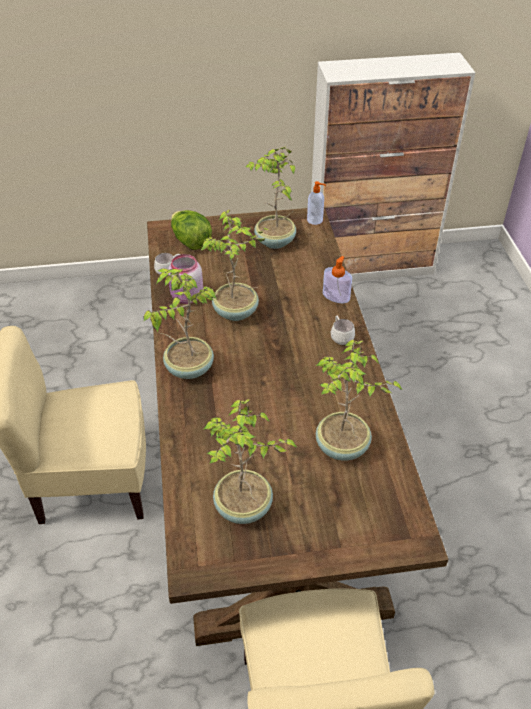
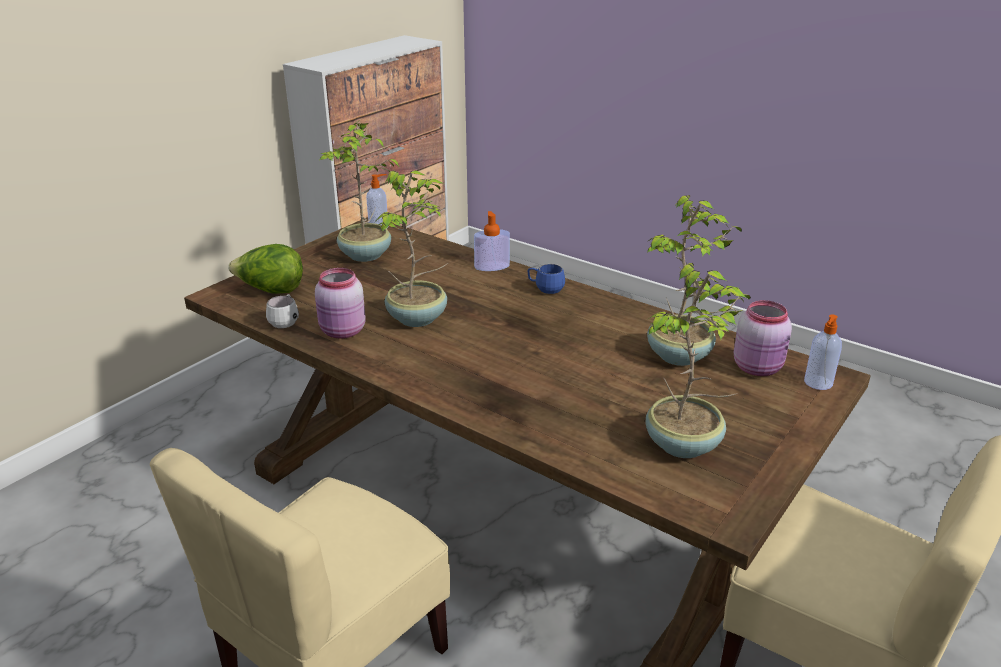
camera: 45 degrees left, 15 degrees down
(188, 368) = (444, 381): potted plant -> none
(340, 337) = (545, 289): white mug -> blue mug
(378, 494) = (758, 368): none -> pink jar
(397, 535) = (817, 383): none -> soap dispenser

